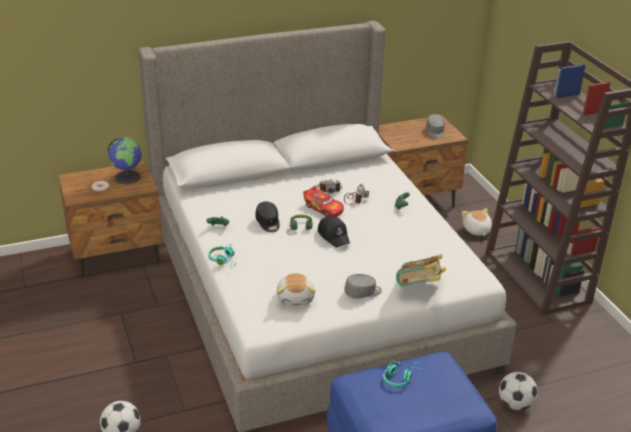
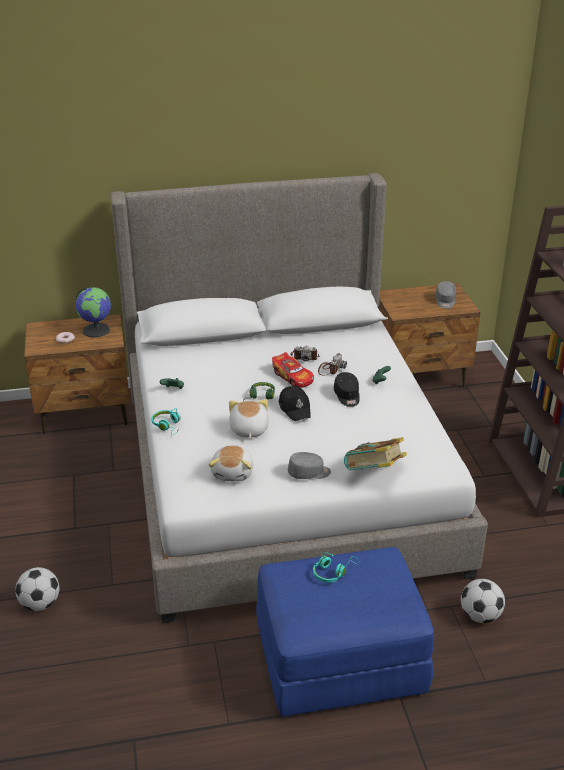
camera: 10 degrees right, 0 degrees up
(268, 223) = (227, 389): black cap -> black cap (347, 396)
(476, 230) = (484, 415): plush toy -> plush toy (248, 430)

